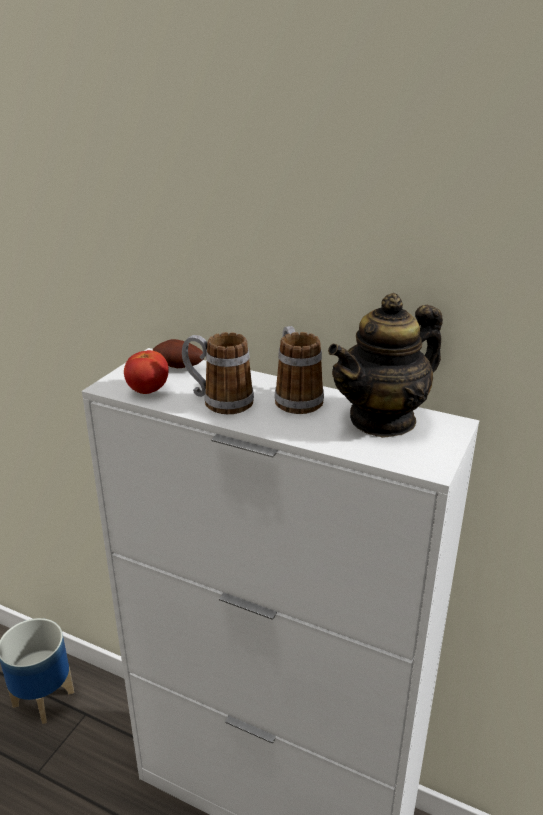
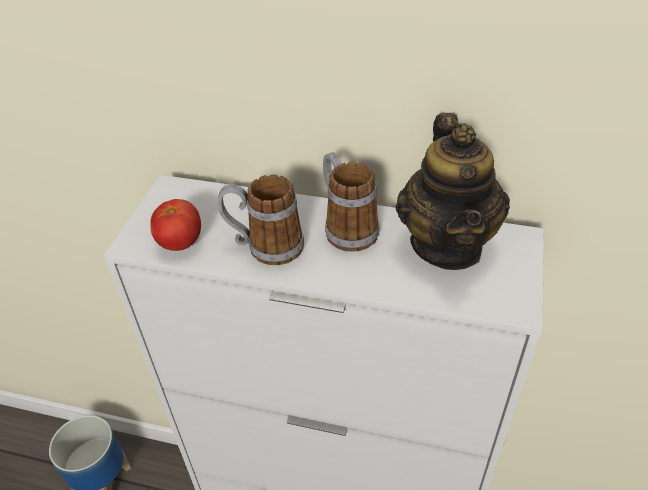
camera: 10 degrees left, 15 degrees up
(178, 368) = (204, 202): potato -> none
(383, 420) = (447, 245): teapot -> teapot turned 45 degrees counterclockwise

